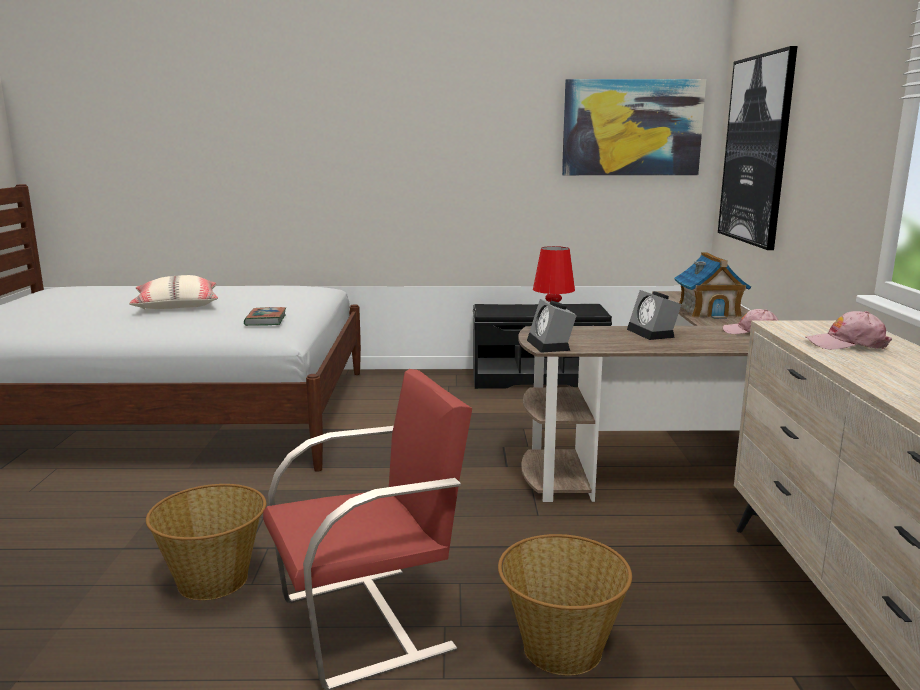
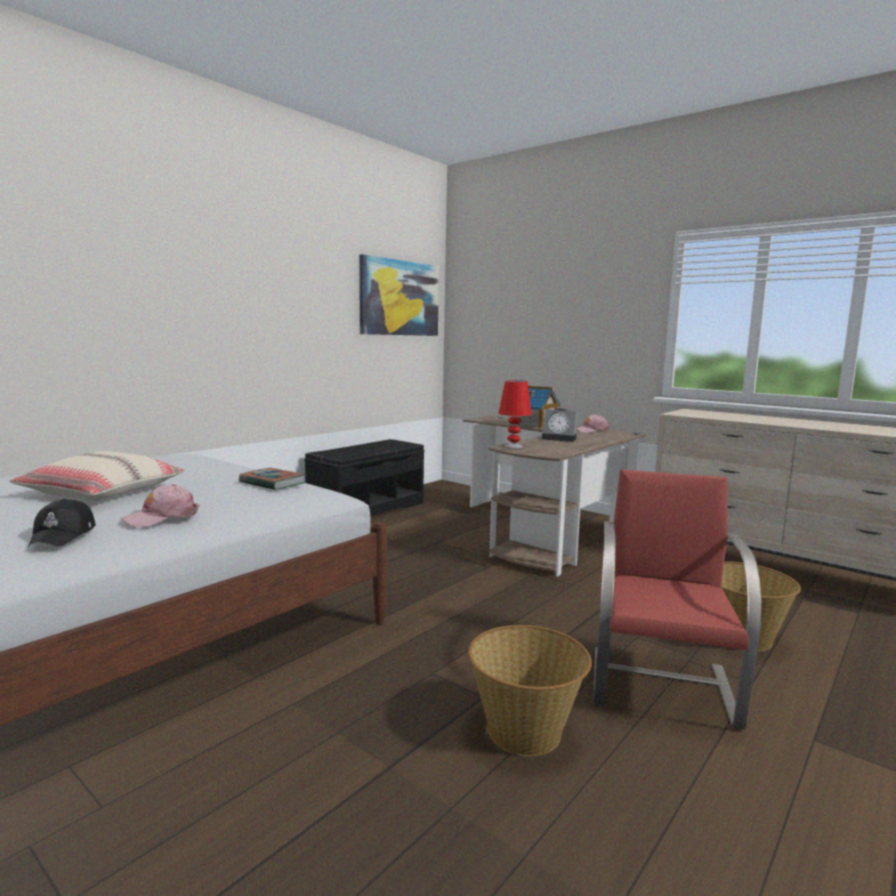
camera: 50 degrees left, 5 degrees down
(82, 326) = (64, 535): none -> black cap
(551, 345) = (548, 453): alarm clock -> none
(756, 150) = (501, 317): picture -> none
(846, 344) = (730, 416): pink cap -> pink cap (161, 517)

